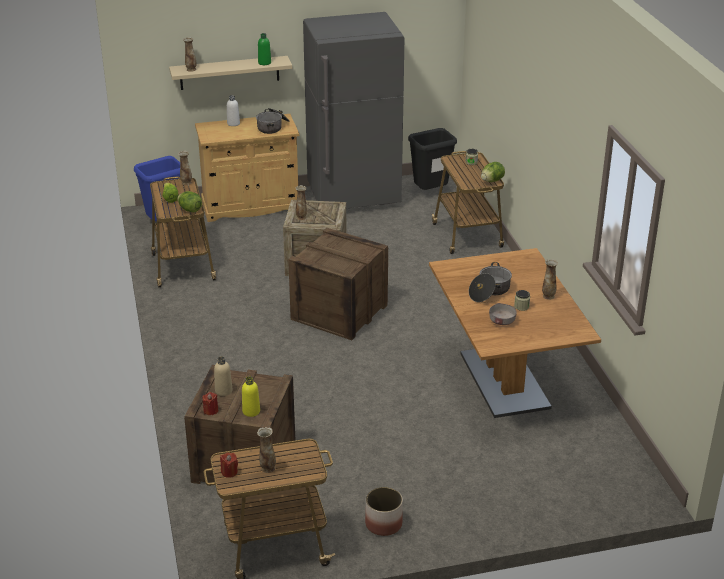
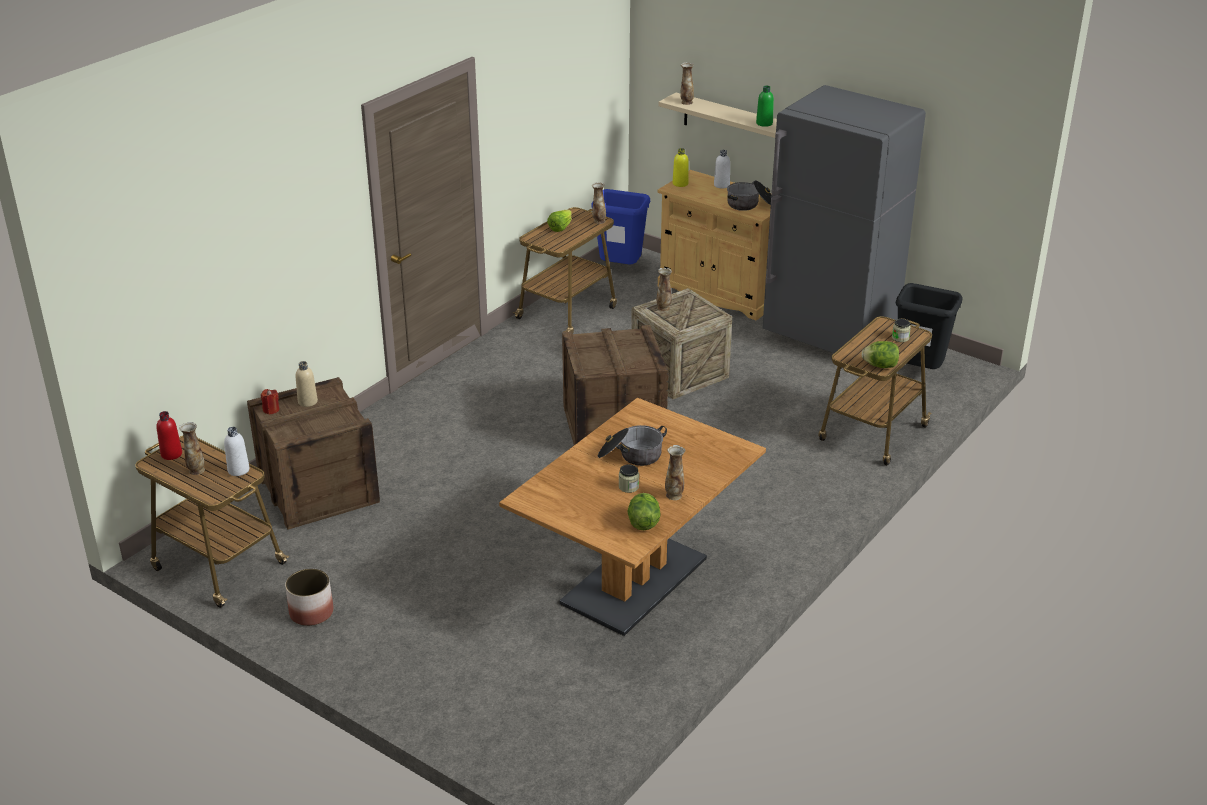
camera: 50 degrees right, 0 degrees up
(190, 210) = (555, 245): lettuce -> lettuce (643, 523)
(229, 472) = (171, 454): red candle -> red bottle
(251, 411) = (293, 429): yellow bottle -> yellow bottle (680, 184)
(295, 448) = (238, 470): none -> white bottle
(502, 321) = (582, 486): grey bowl -> none

